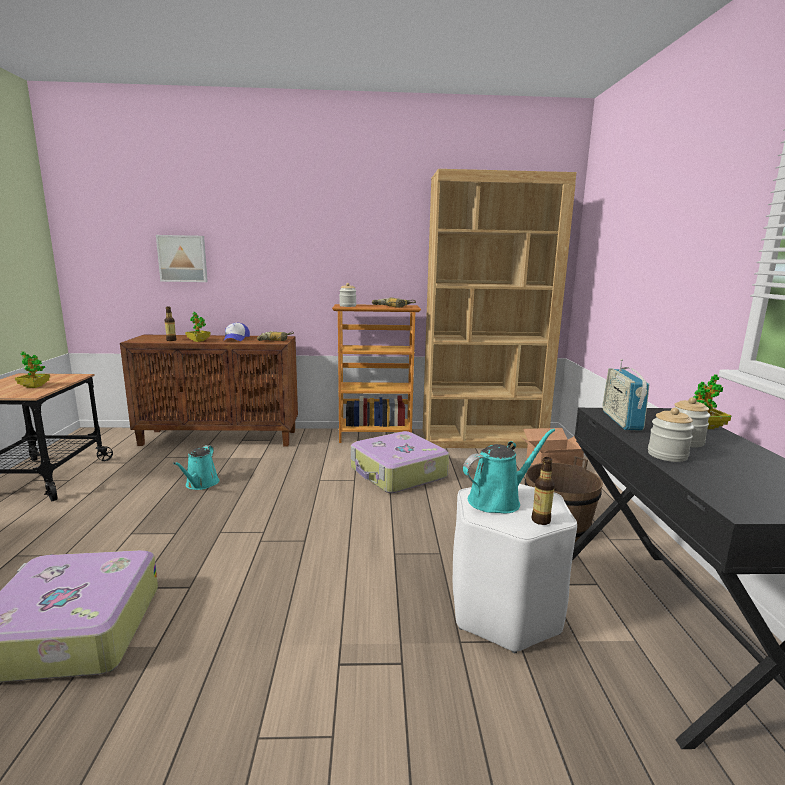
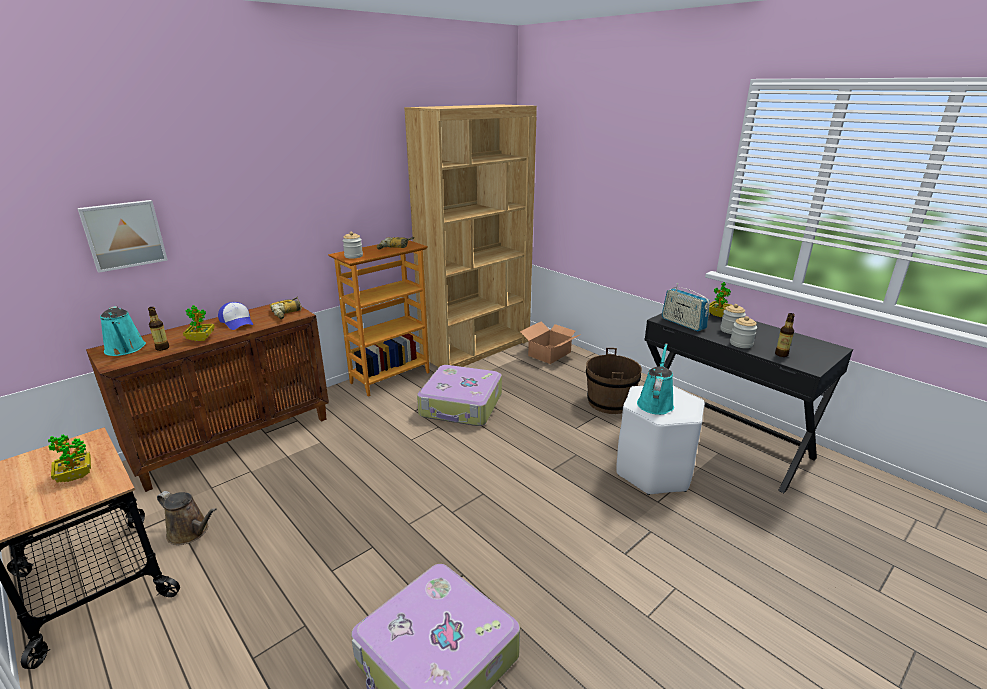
camera: 40 degrees left, 10 degrees up
(116, 474) = (191, 532): none -> brown watering can
(200, 484) = (310, 495): turquoise watering can -> turquoise watering can (125, 349)
(541, 520) = (692, 406): bottle -> bottle (781, 354)

